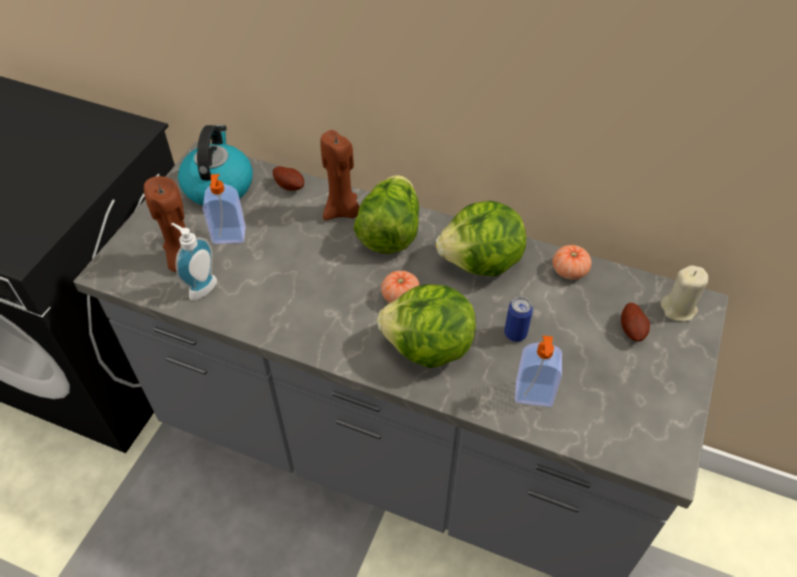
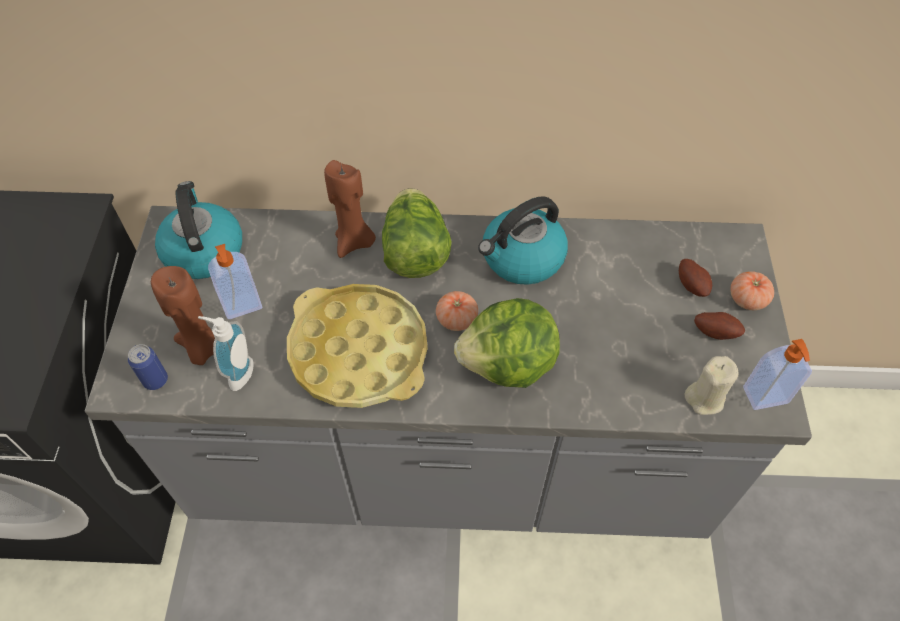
camera: 20 degrees left, 5 degrees up
(290, 186) = (284, 229): potato -> potato (715, 331)
(305, 299) = (358, 352): none -> yellow tray
(481, 263) = (521, 258): lettuce -> kettle
(515, 333) = (586, 323): can -> can (155, 380)
(533, 395) = (630, 381): soap dispenser -> soap dispenser (766, 397)
(569, 271) = (609, 242): tomato -> tomato (747, 299)
(678, 309) = (724, 251): beige candle -> beige candle (705, 398)

